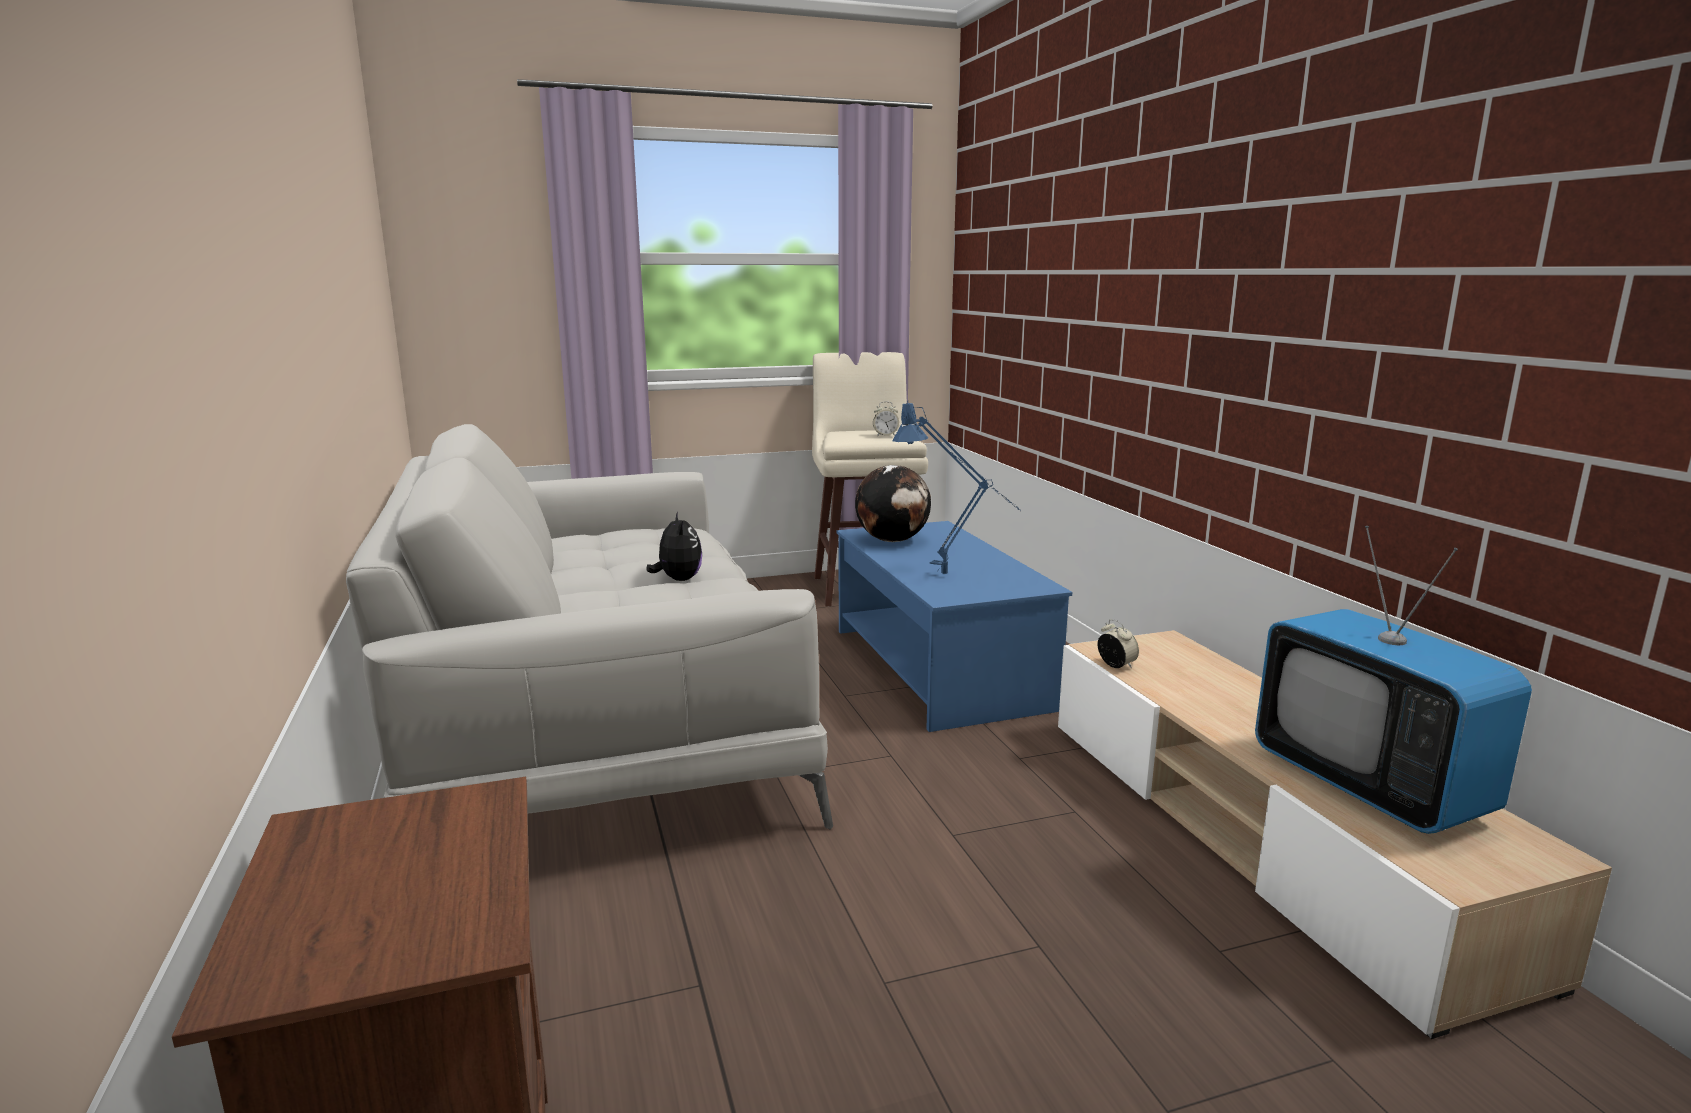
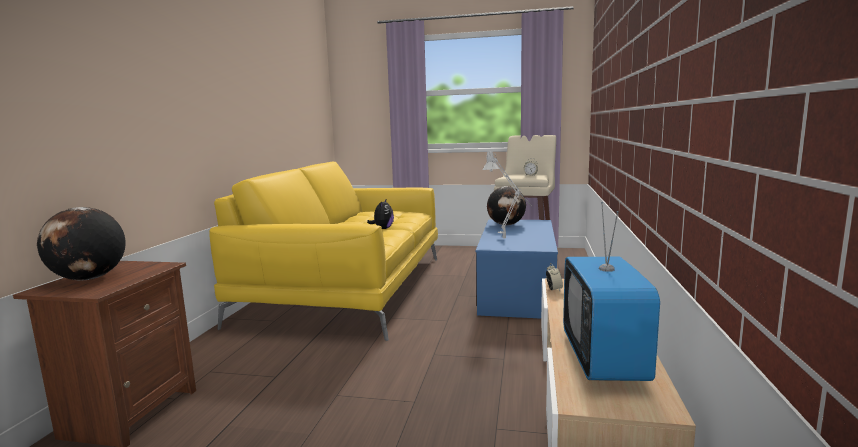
camera: 30 degrees right, 5 degrees down
(338, 901) = (89, 279): none -> globe
(598, 721) = (349, 288): grey sofa -> yellow sofa
(952, 577) = (507, 240): blue table lamp -> grey table lamp

